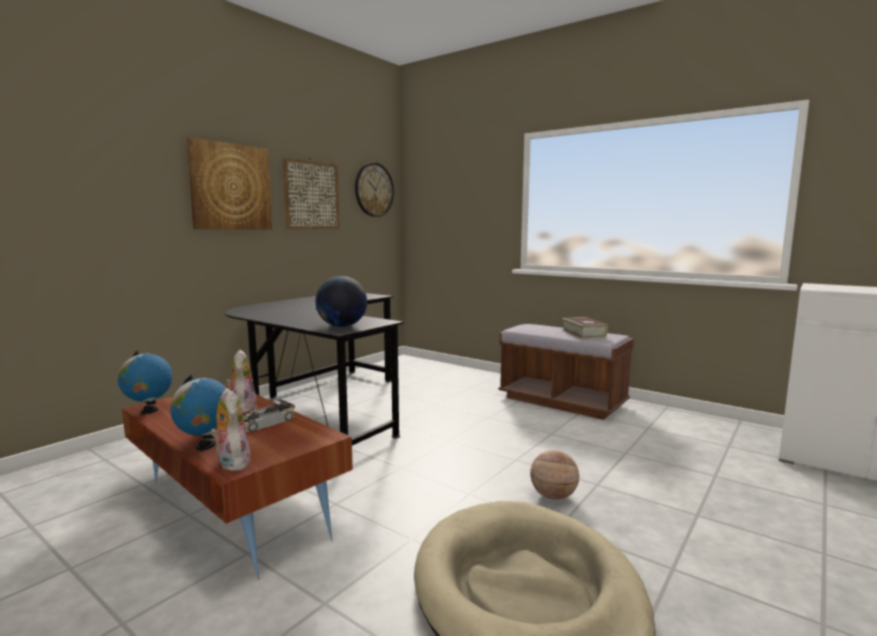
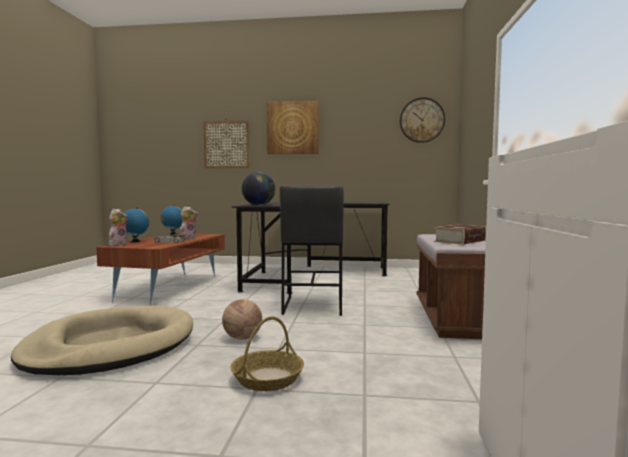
camera: 60 degrees right, 5 degrees down
(311, 194) = (355, 128): picture -> picture (226, 143)
(467, 438) = (313, 306): none -> grey stool
(675, 505) = (267, 378): none -> basket

